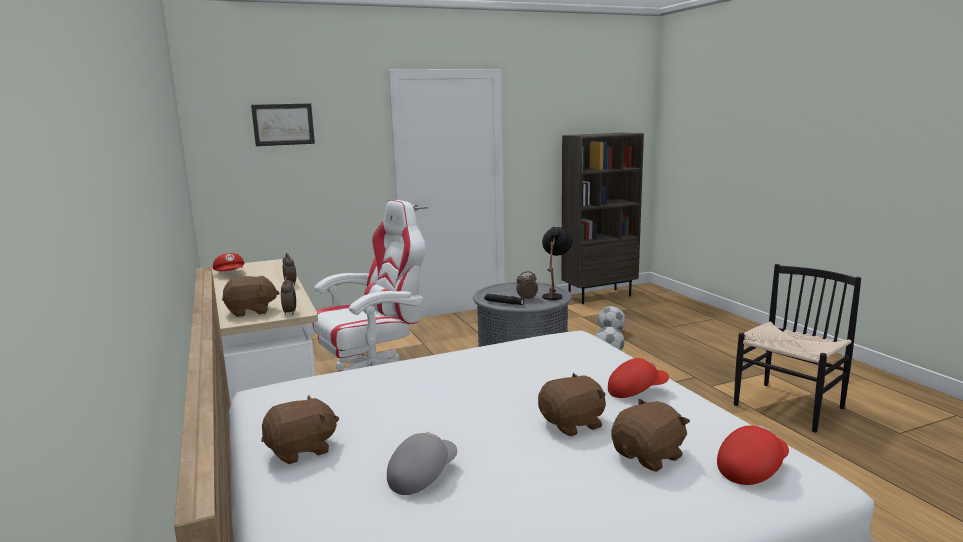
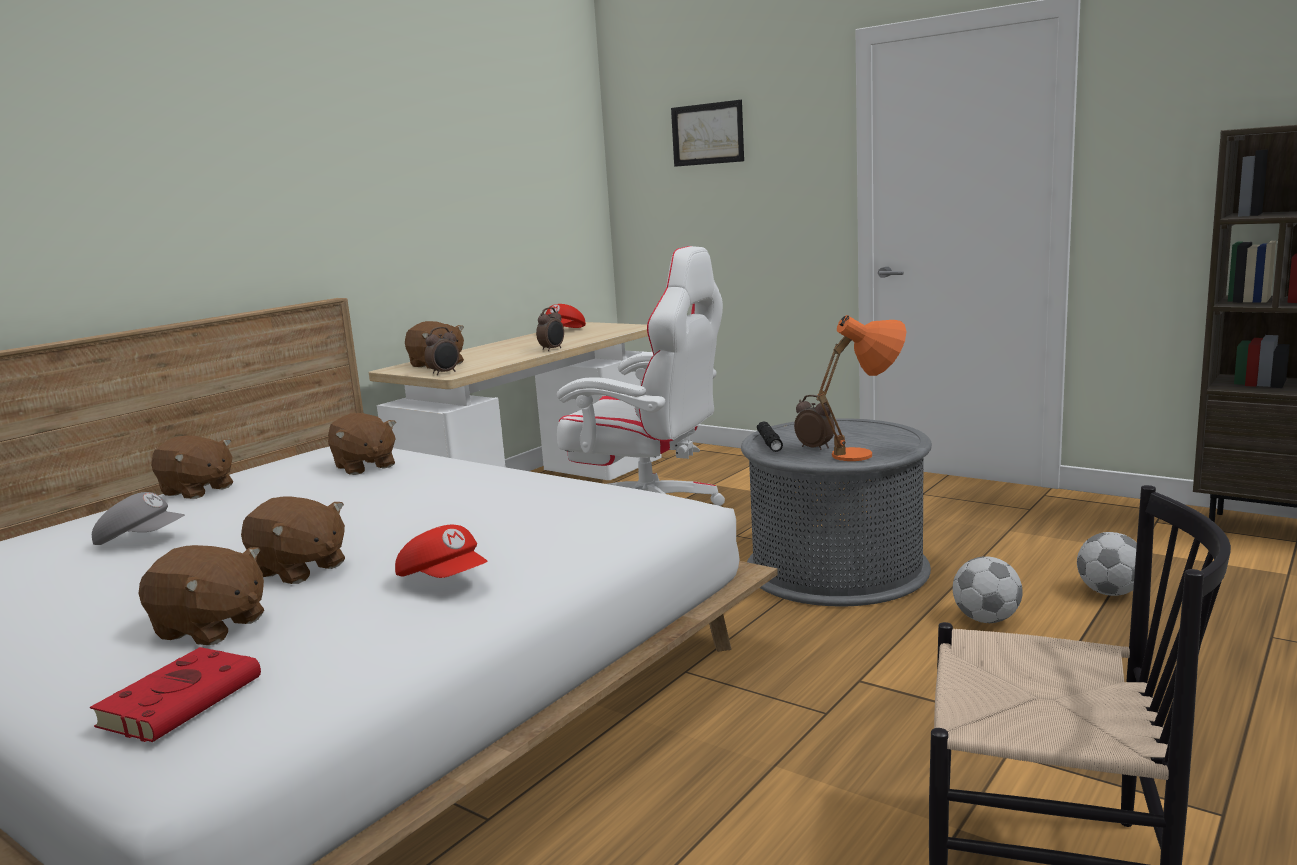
camera: 60 degrees right, 0 degrees up
(361, 386) = (364, 467): none -> brown plush toy
(554, 295) = (867, 454): black table lamp -> orange table lamp
(751, 468) = (184, 699): red cap -> red book

